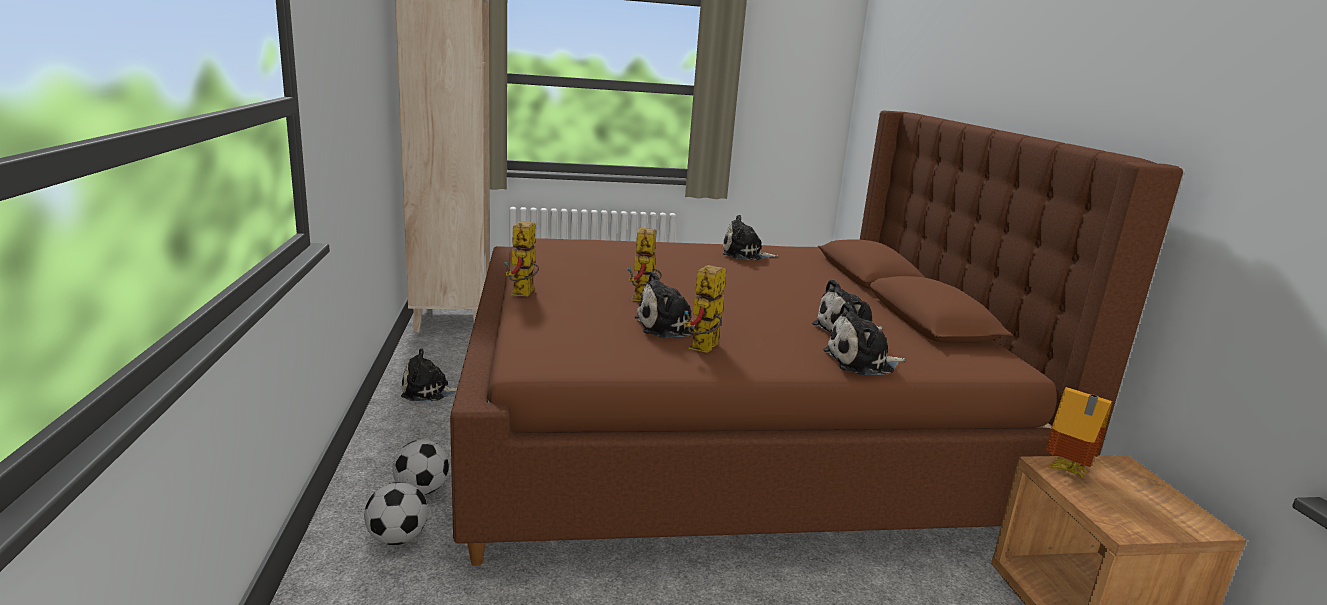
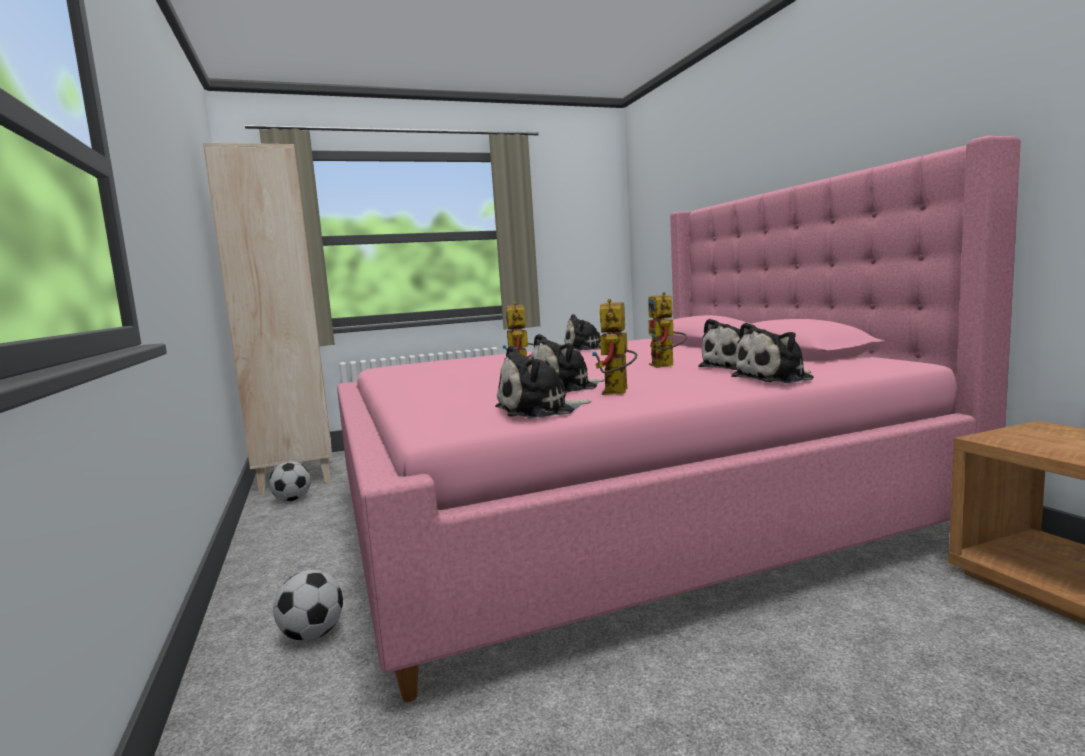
camera: 10 degrees left, 10 degrees down
(398, 538) = (298, 694): football -> football (292, 499)
(429, 391) = (291, 539): plush toy -> plush toy (540, 410)
(524, 294) = (396, 392): toy robot -> toy robot (666, 366)
(726, 430) = (616, 511): brown bed -> pink bed
(1066, 471) = (1008, 439): toy house -> none

